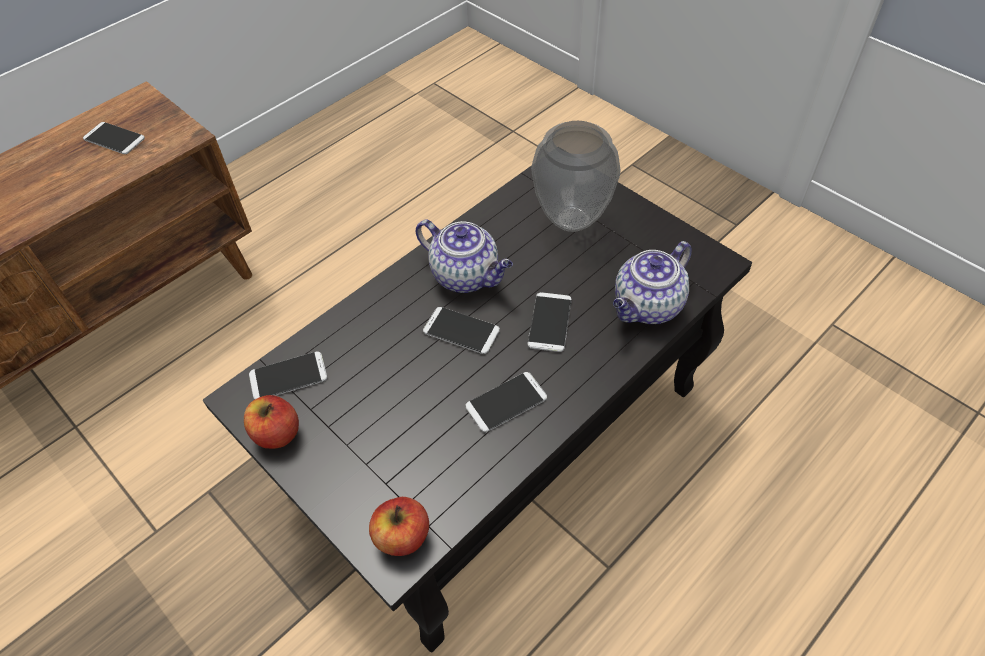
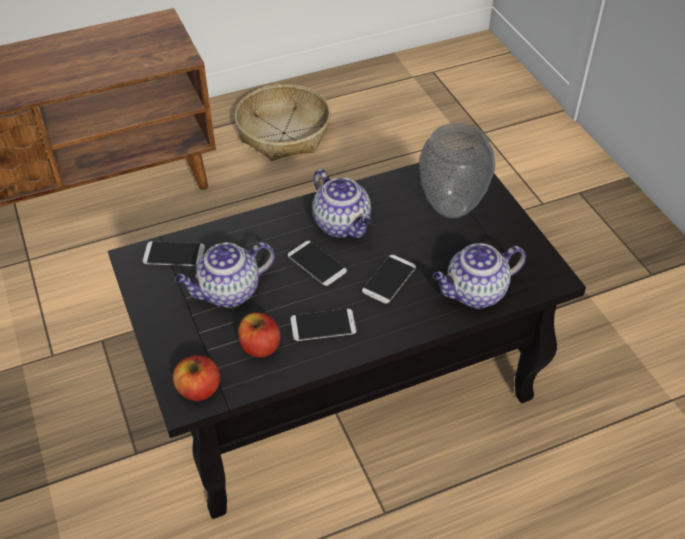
camera: 20 degrees right, 5 degrees down
(114, 139) = (131, 46): phone -> none
(277, 434) = (147, 291): apple -> apple (260, 347)
(308, 190) = (283, 133): none -> basket
(377, 401) = (228, 293): none -> teapot

